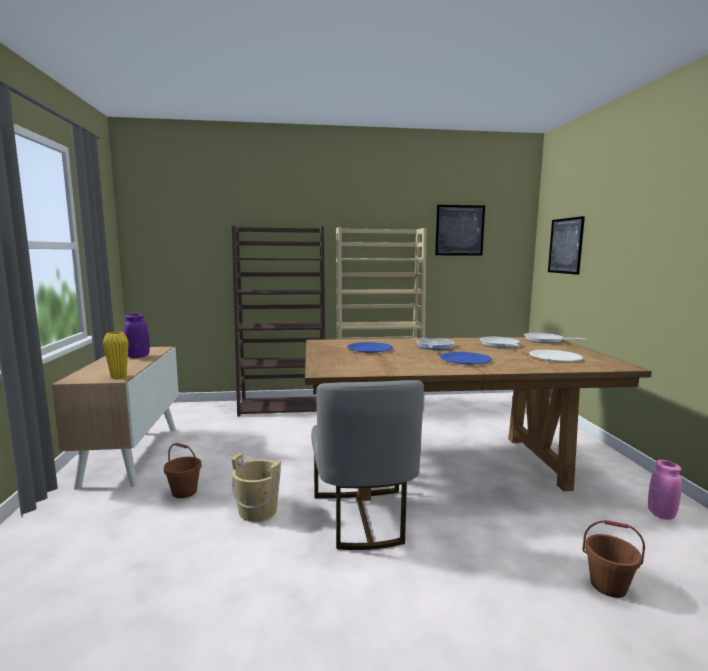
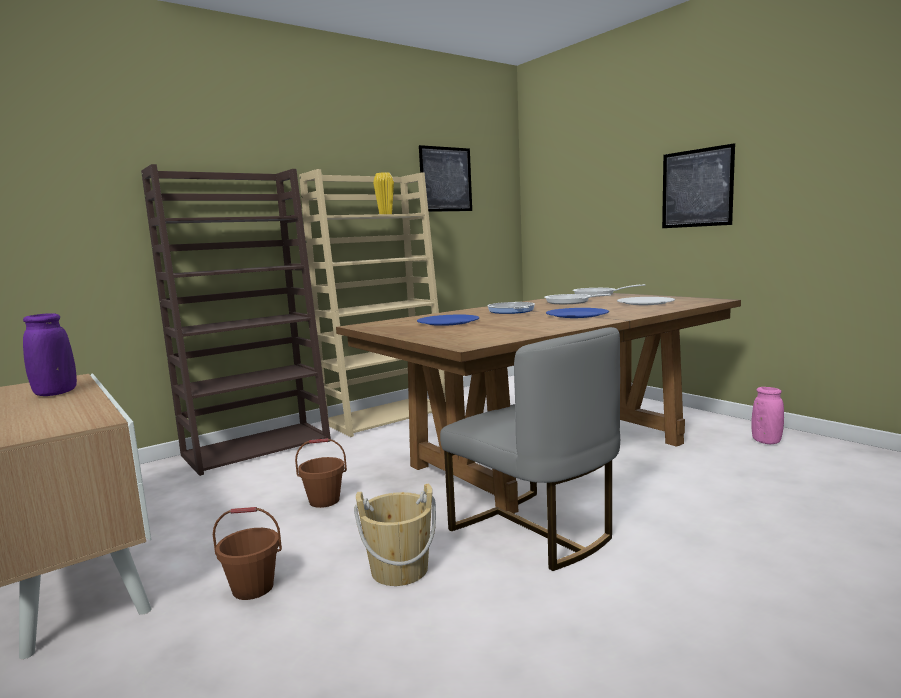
camera: 30 degrees left, 0 degrees up
(118, 376) = (93, 418): yellow vase -> yellow vase (385, 214)
(565, 246) = (569, 193): picture -> picture (697, 188)
(608, 585) = (807, 506): brown bucket -> brown bucket (324, 500)

